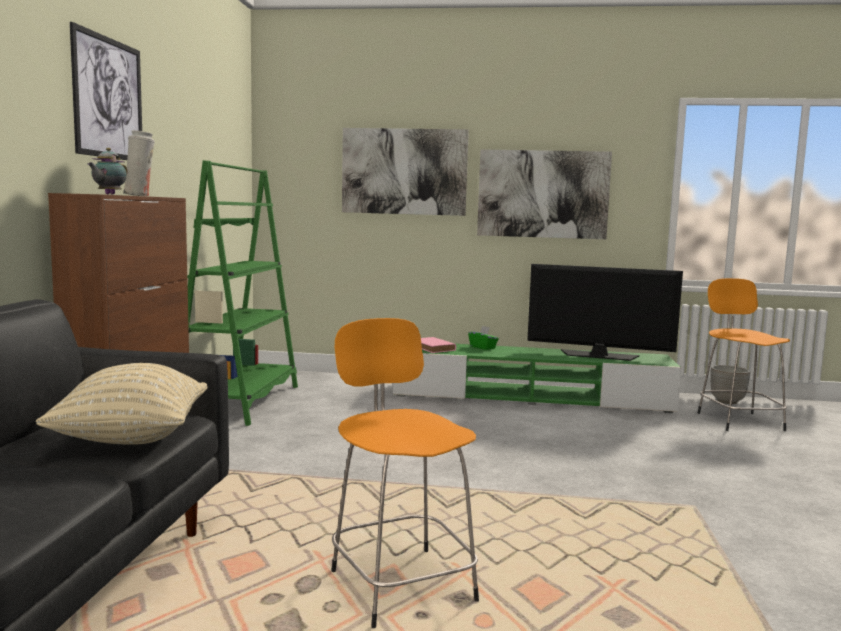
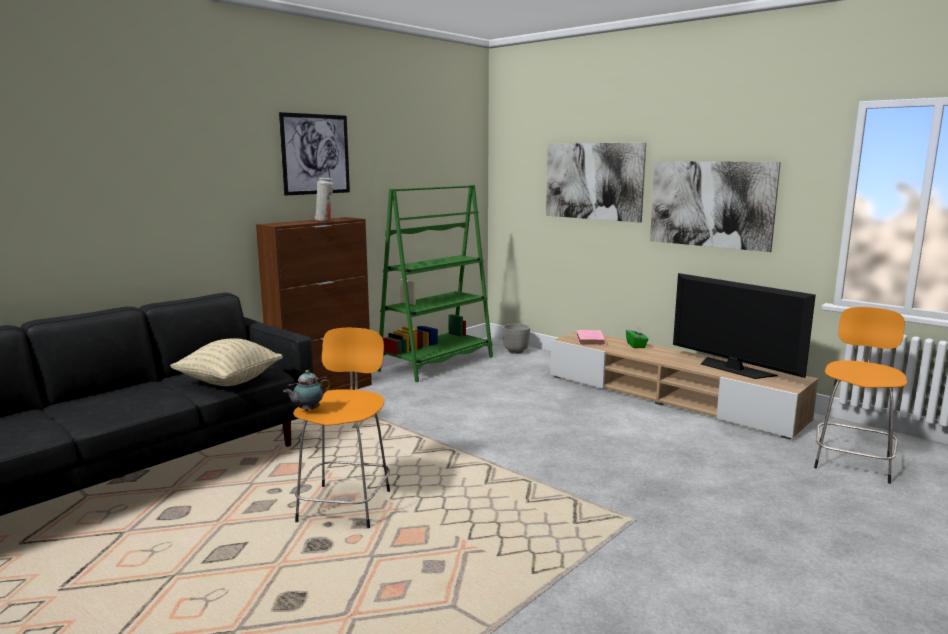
camera: 35 degrees right, 5 degrees up
(108, 194) = (292, 223): teapot -> teapot (308, 410)
(531, 397) = (670, 398): green tv stand -> beige tv stand
(727, 401) = (884, 440): planter -> planter (516, 351)

